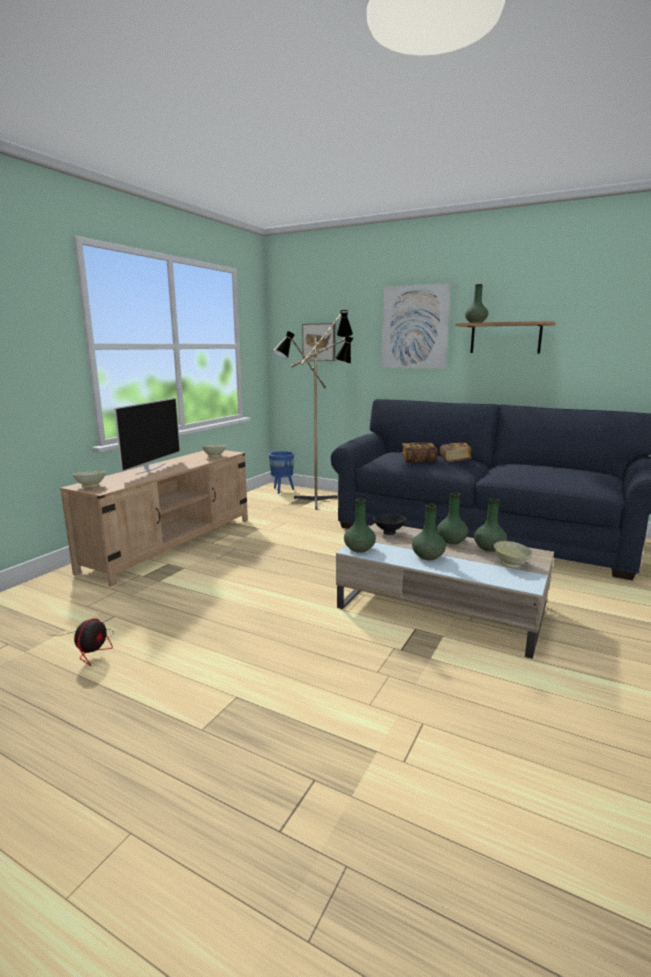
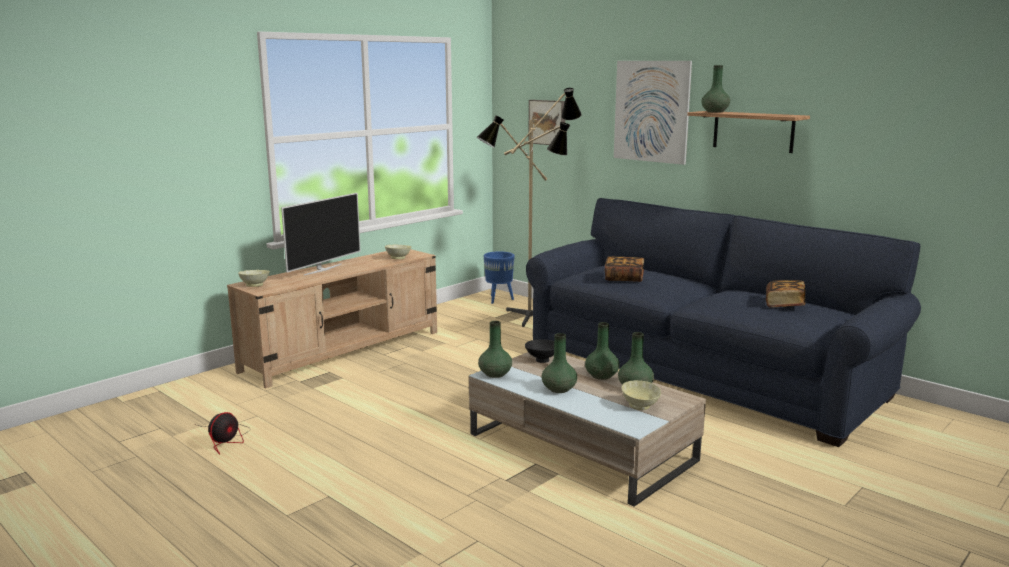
camera: 15 degrees right, 0 degrees up
(455, 460) = (669, 281): book -> book (784, 304)

